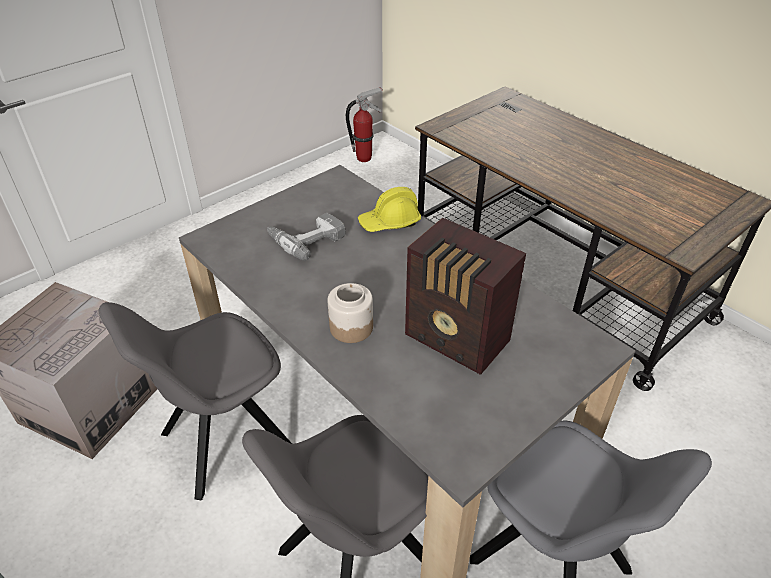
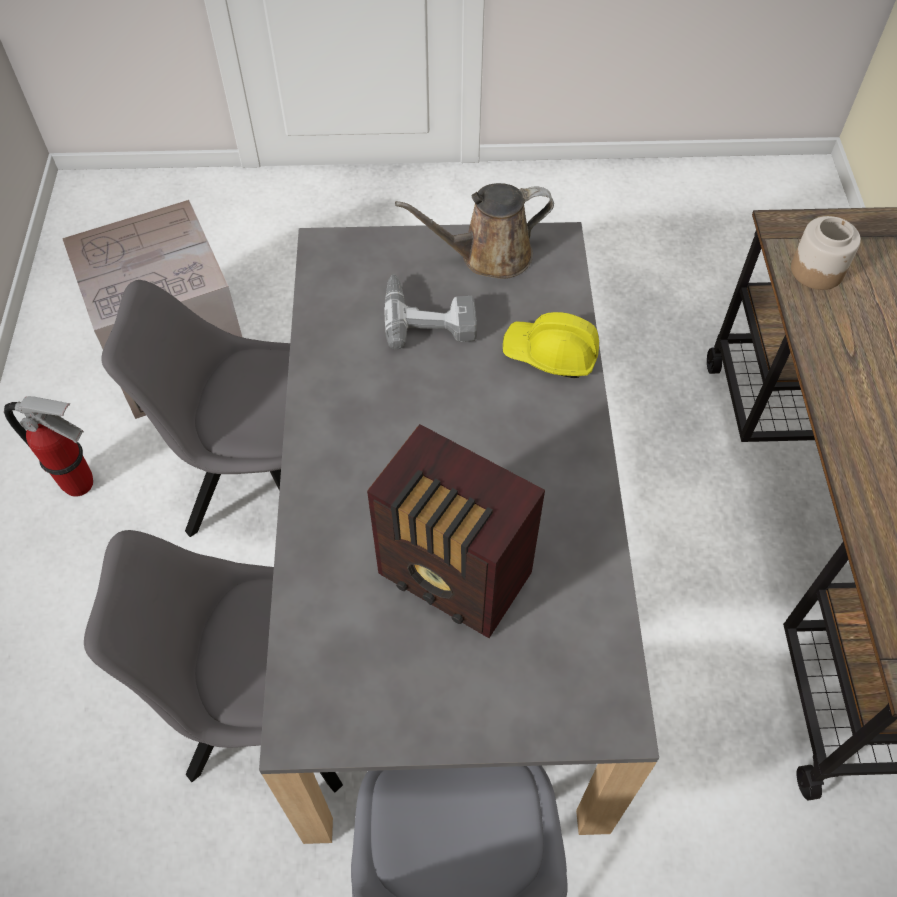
camera: 40 degrees right, 15 degrees up
(308, 198) = (489, 255): none -> brown watering can
(351, 327) = (359, 474): jar -> jar (817, 270)
(364, 158) = (759, 190): fire extinguisher -> fire extinguisher (80, 484)
(457, 340) = (456, 578): radio -> radio turned 45 degrees counterclockwise

